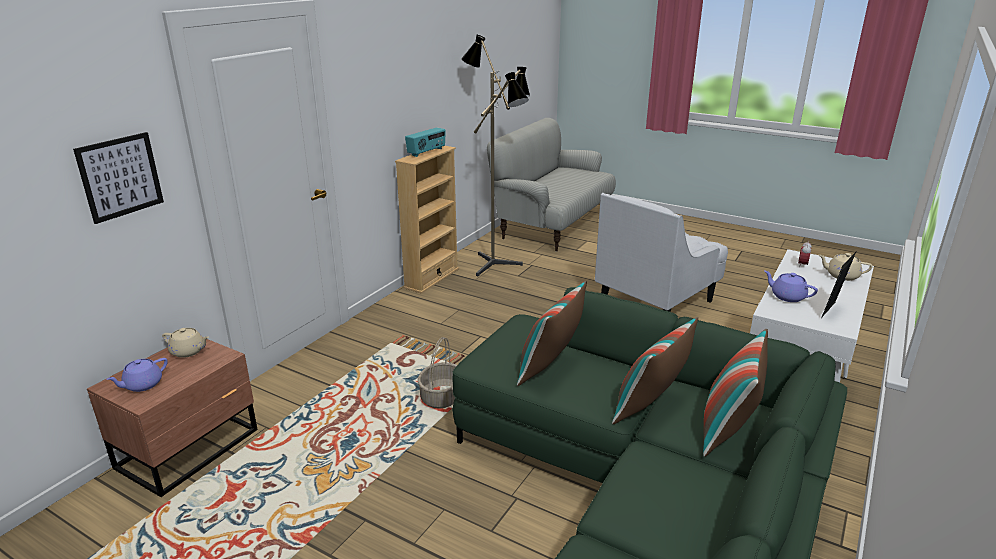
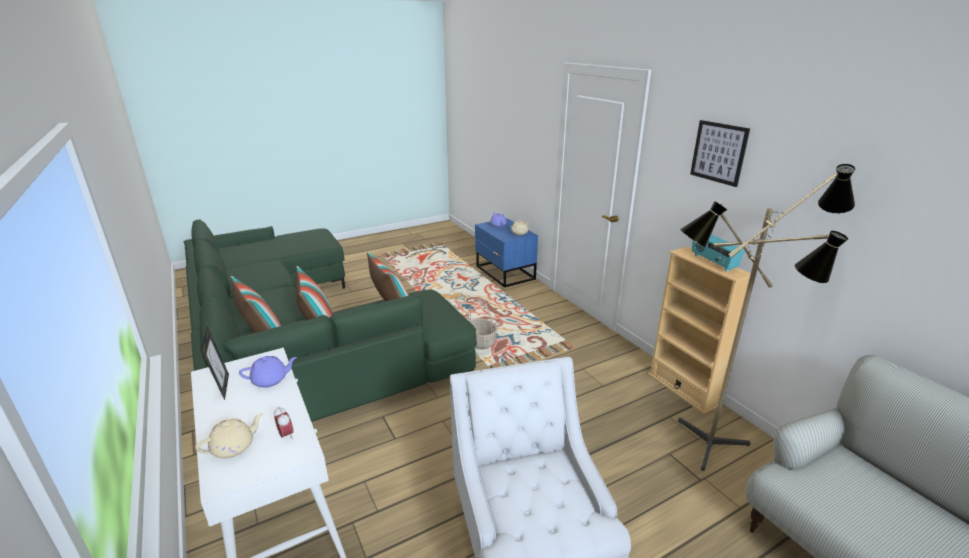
camera: 120 degrees right, 0 degrees up
(120, 177) = (533, 138): picture -> picture (719, 152)
(191, 448) = (504, 273): brown nightstand -> blue nightstand

